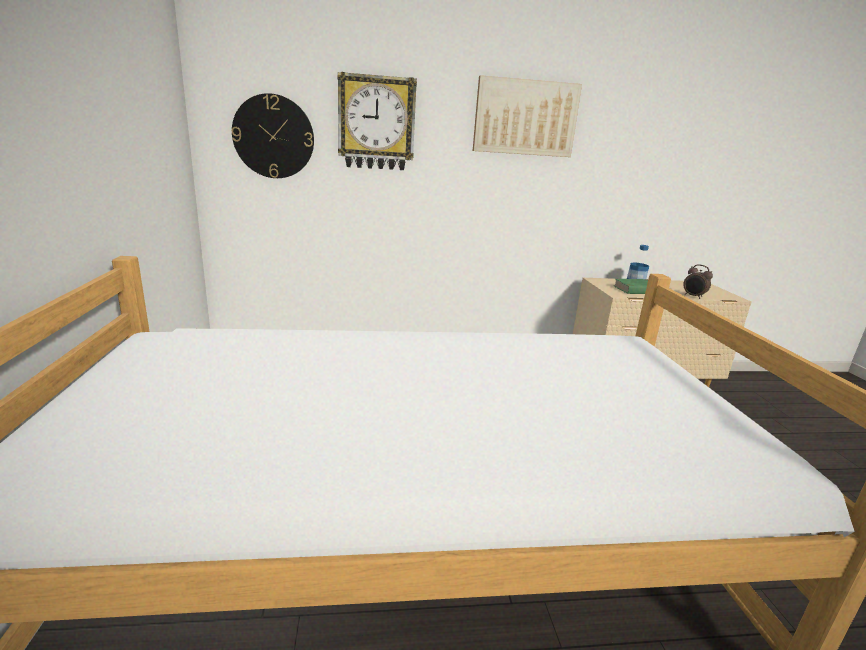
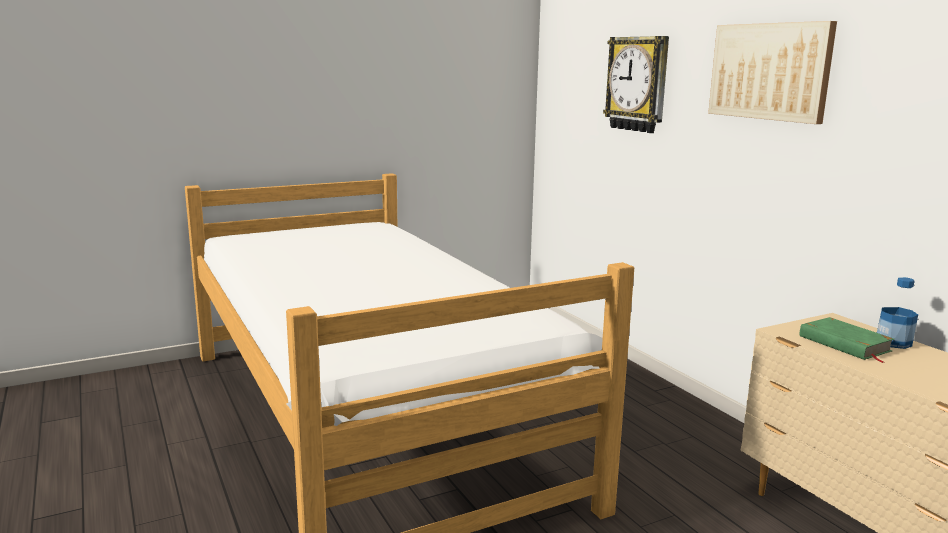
camera: 70 degrees right, 5 degrees down
(273, 137) = (575, 98): wall clock -> none
(693, 296) = (904, 380): alarm clock -> none

